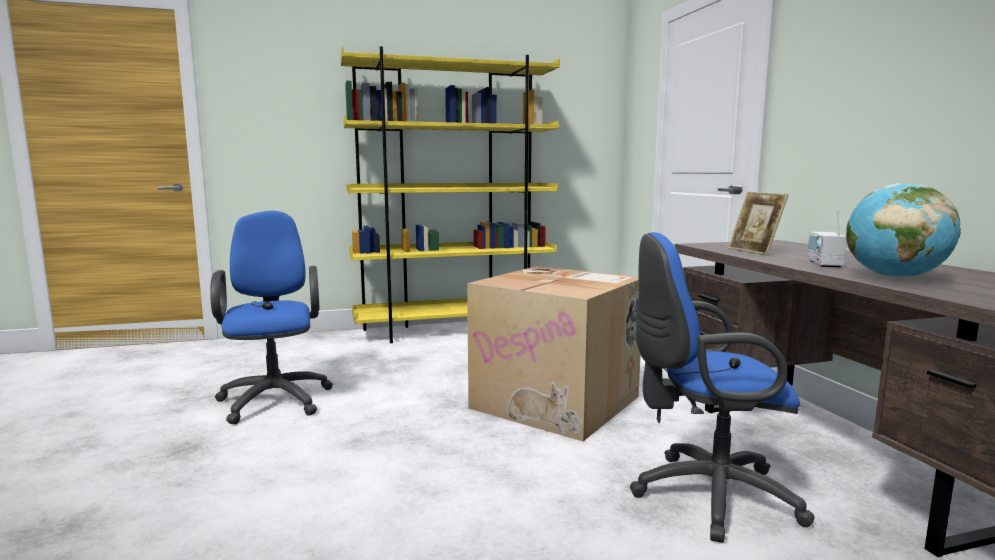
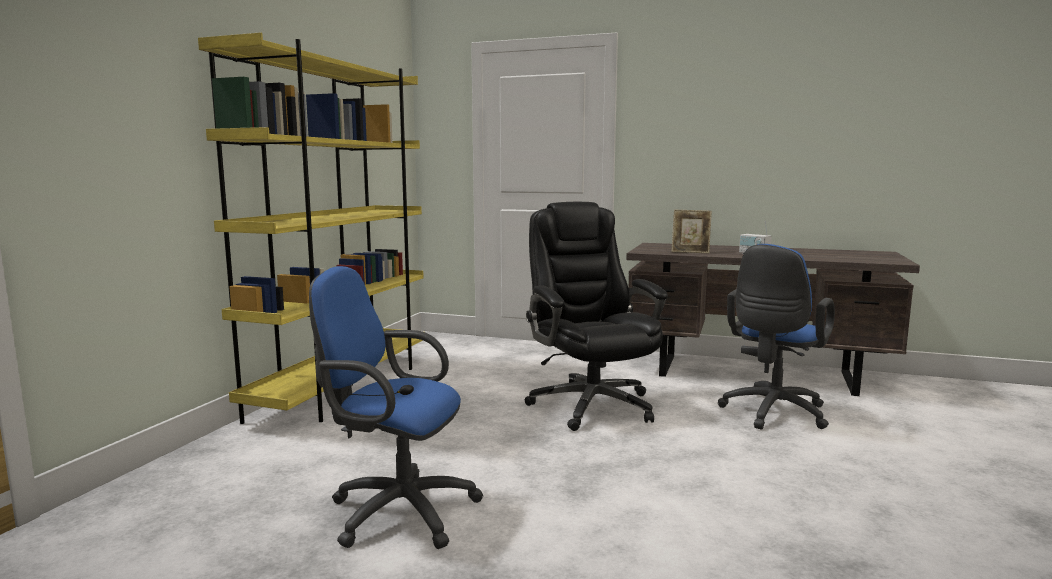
camera: 55 degrees left, 0 degrees up
(558, 402) = (591, 405): cardboard box -> black office chair
(894, 277) = (806, 256): globe -> none

